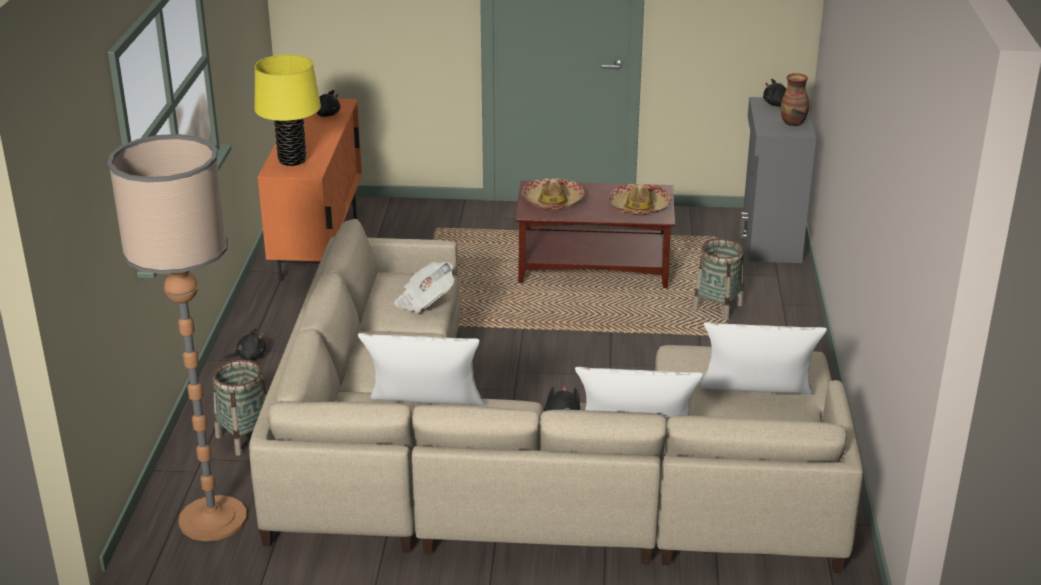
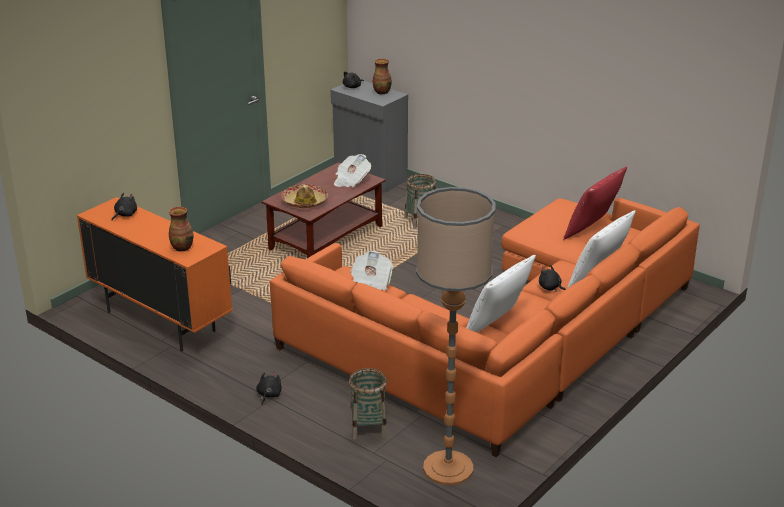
camera: 55 degrees left, 0 degrees up
(292, 161) = (182, 247): yellow table lamp -> vase
(528, 465) = (509, 338): beige sofa -> orange sofa
(639, 207) = (351, 180): hat -> newspaper
(755, 401) = (592, 230): white pillow -> red pillow

